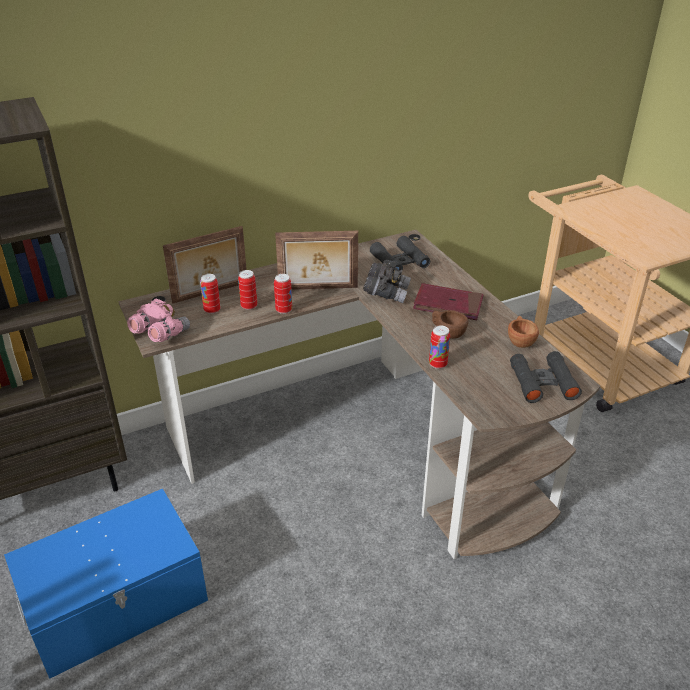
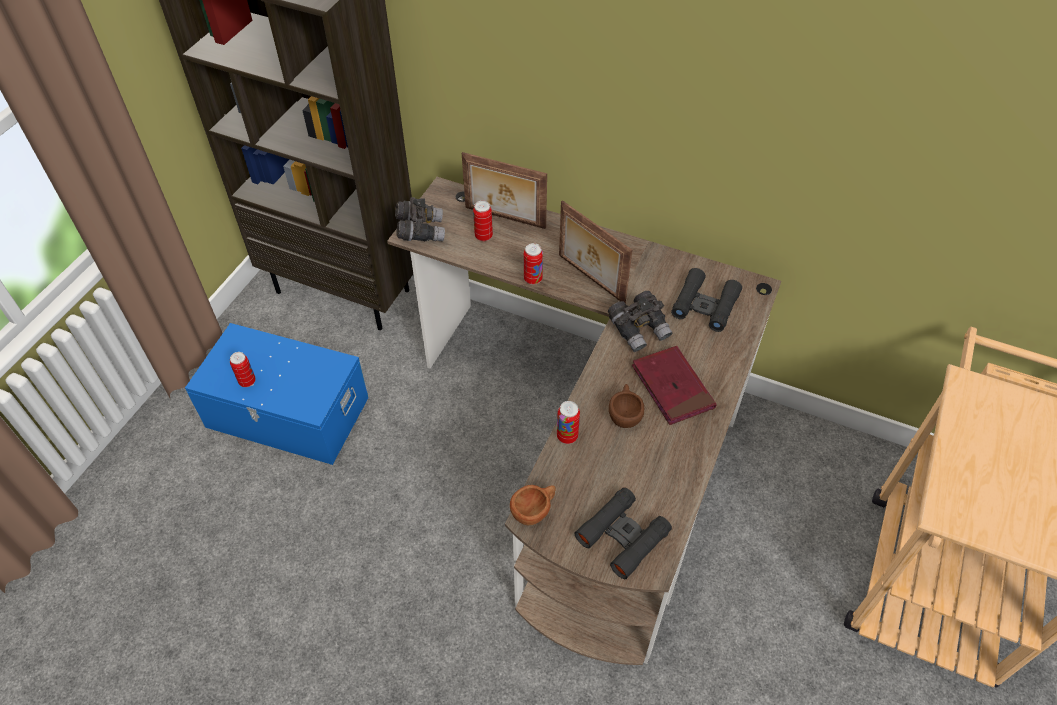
camera: 50 degrees right, 15 degrees up
(160, 334) = (420, 231): pink binoculars -> grey binoculars
(249, 306) = (514, 254): can -> can (247, 381)
(520, 341) = (674, 480): brown cup -> brown cup (534, 510)

